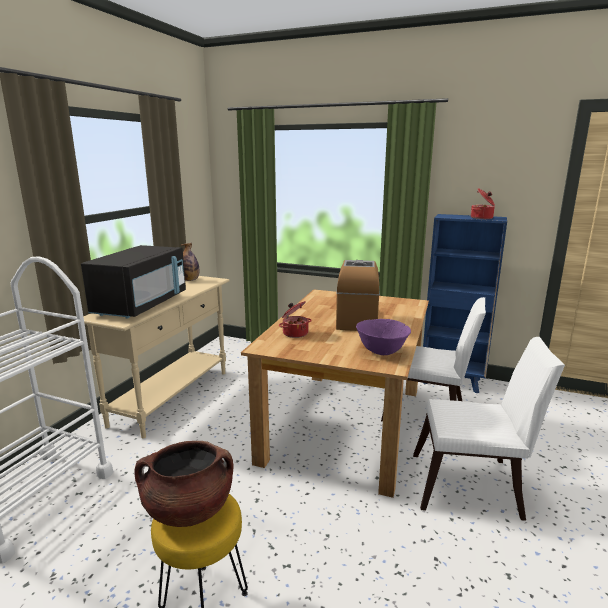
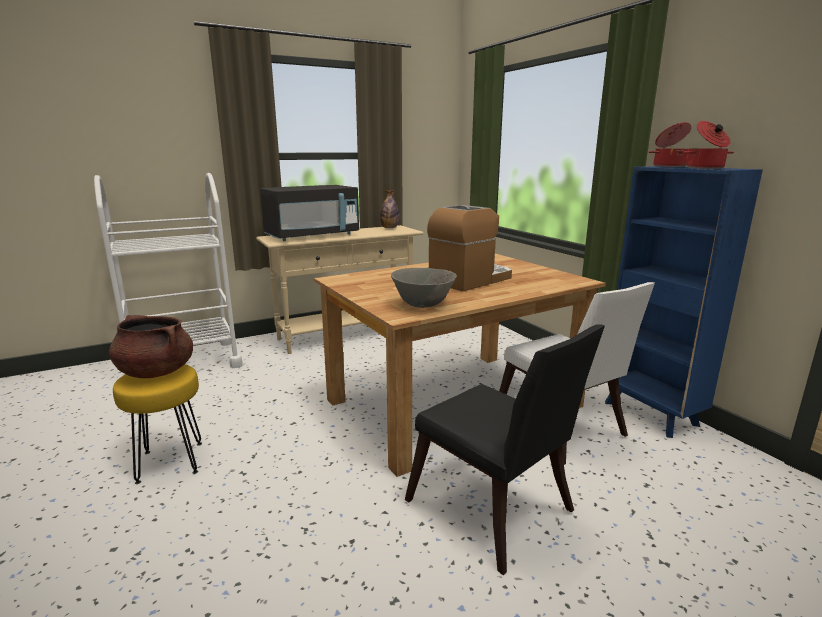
camera: 40 degrees right, 0 degrees up
(295, 333) = (386, 276): cooking pot -> cooking pot (669, 166)
(381, 351) = (422, 304): purple bowl -> grey bowl
(473, 487) = (495, 513): white chair -> black chair

